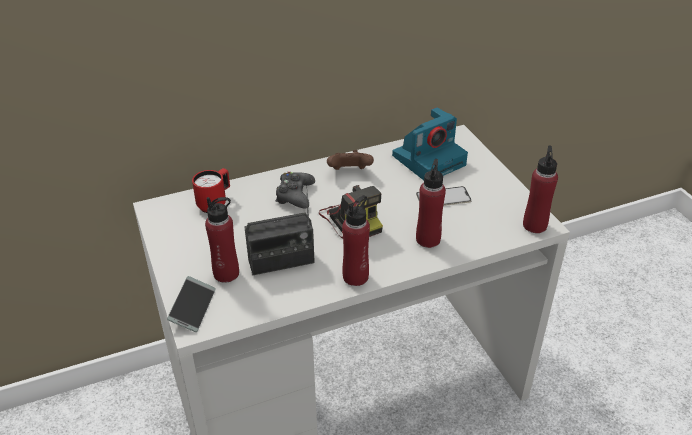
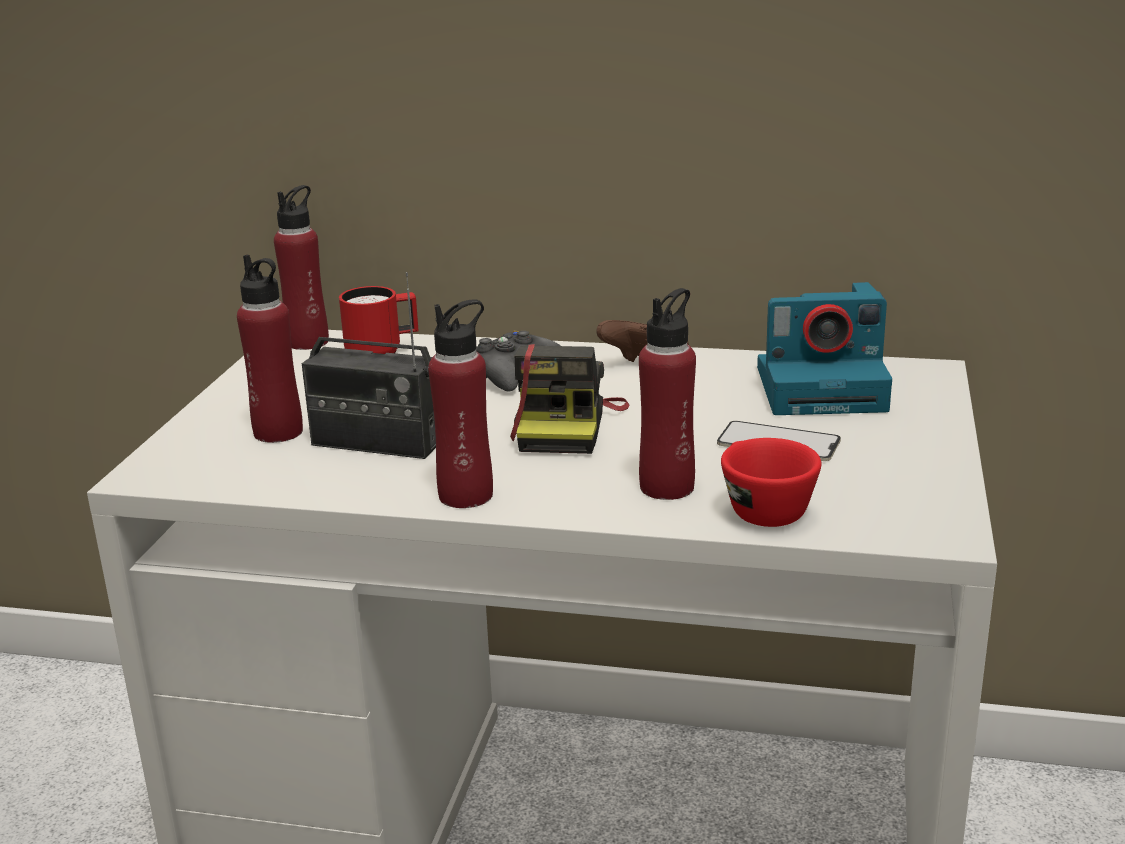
camera: 35 degrees right, 15 degrees down
(193, 308) = (174, 455): phone -> none
(472, 237) = (760, 508): none -> red cup
(534, 225) = (923, 530): red bottle -> red bottle (308, 342)

